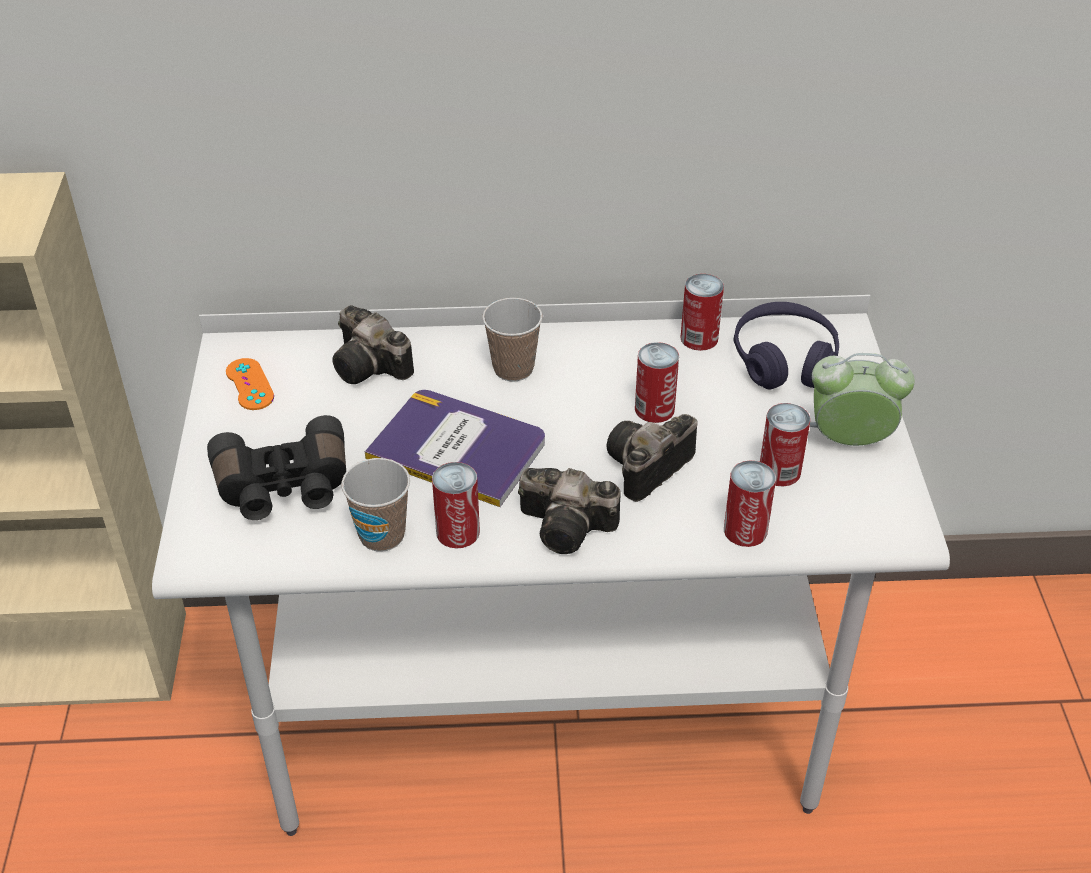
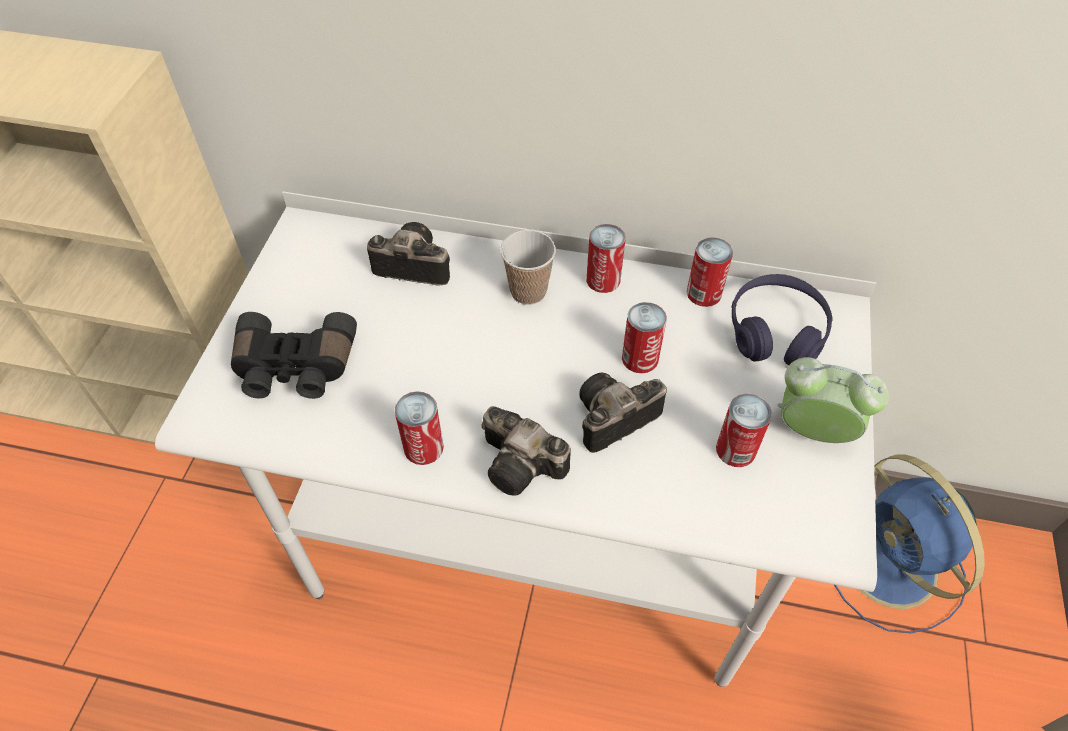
camera: 15 degrees right, 10 degrees up
(249, 384) = (304, 262): orange game controller -> none
(372, 367) = (410, 266): camera -> camera turned 135 degrees clockwise
(382, 535) = (358, 436): cup -> none
(458, 448) = (453, 361): book -> none
(745, 530) = (683, 507): can -> can (603, 280)
(962, 647) = (892, 568): none -> blue fan

